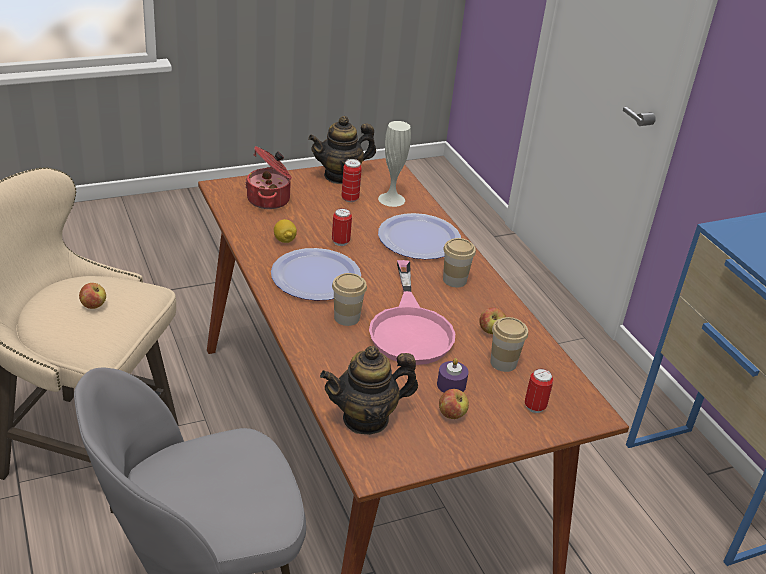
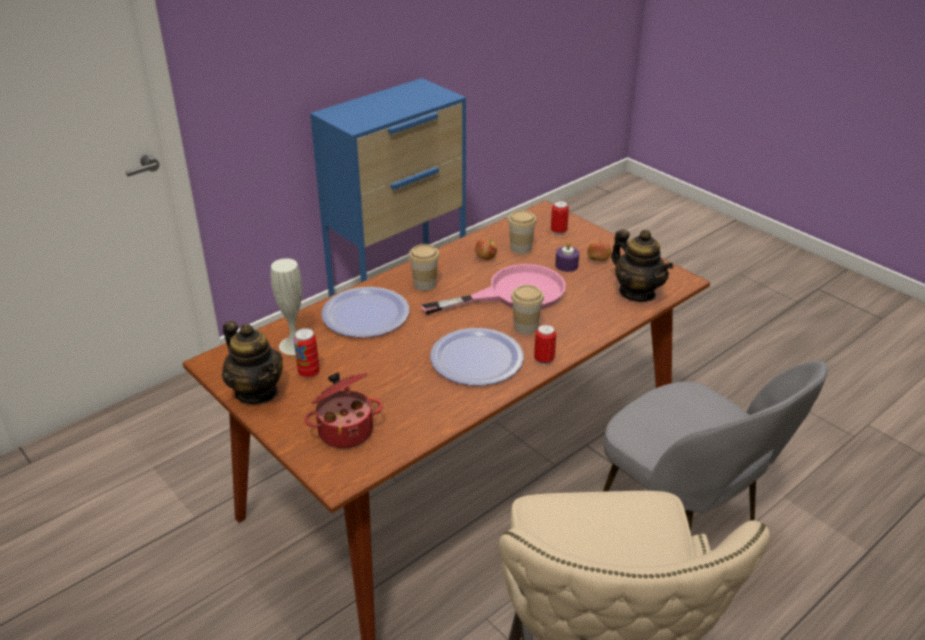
camera: 105 degrees left, 0 degrees up
(93, 305) = (607, 527): apple -> none
(284, 240) = (425, 395): lemon -> none
(340, 242) = (404, 358): can -> can (544, 360)

